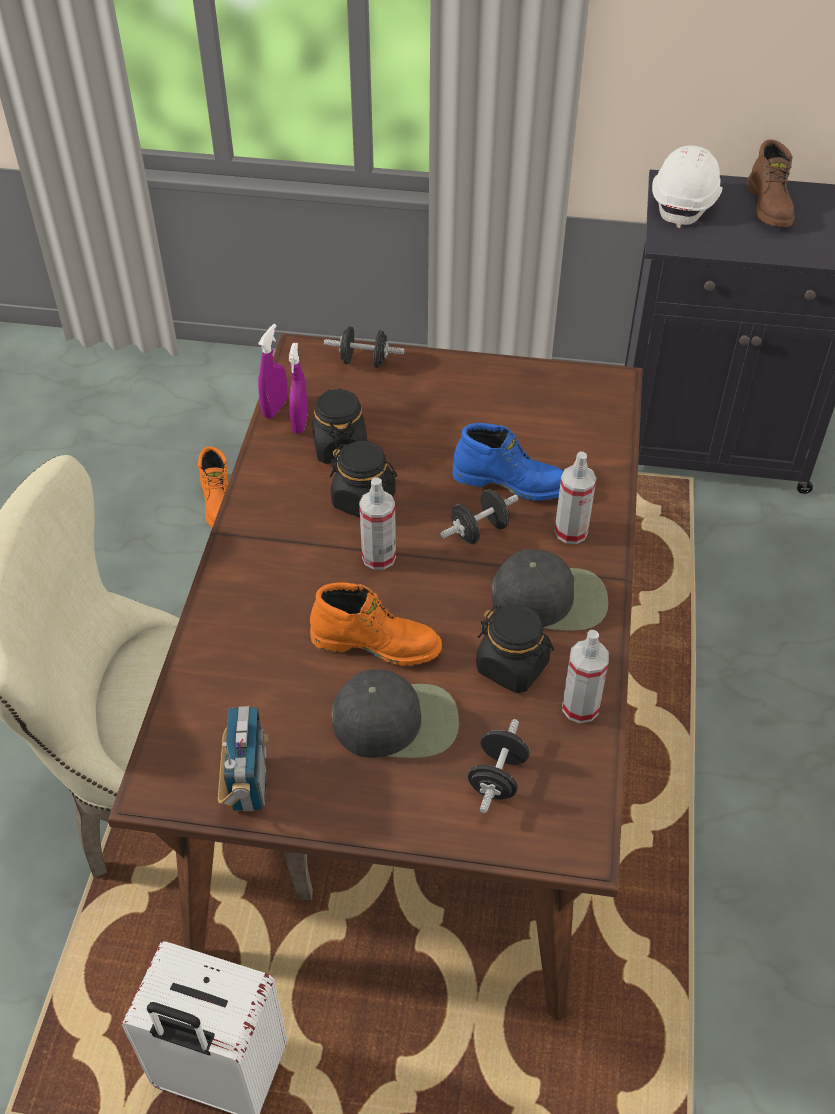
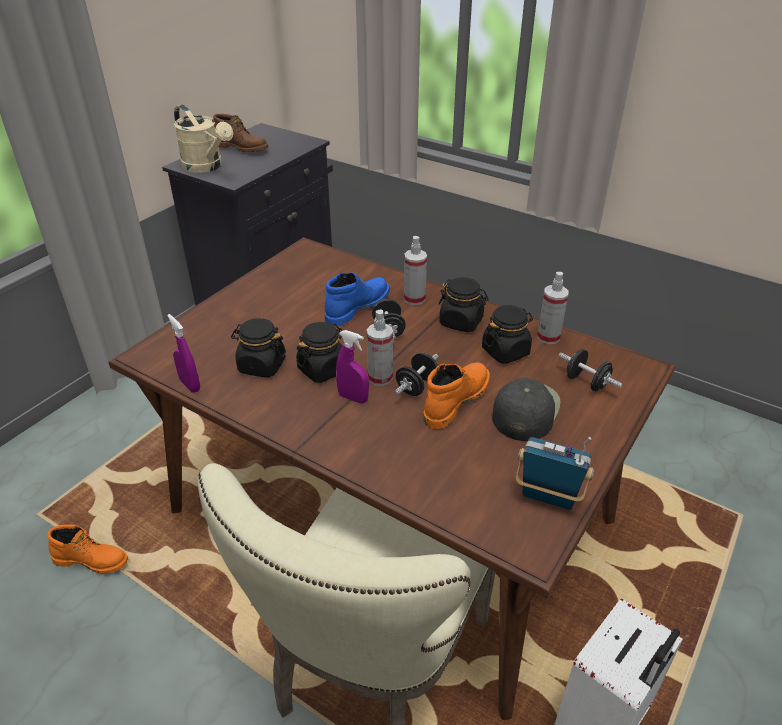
camera: 65 degrees left, 10 degrees down
(300, 423) = (218, 377): purple spray bottle -> purple spray bottle (353, 398)
(364, 361) = (186, 331): black dumbbell -> black dumbbell (417, 386)
(550, 598) = (461, 322): black cap -> black jar
(685, 203) = (207, 167): white hard hat -> beige watering can

